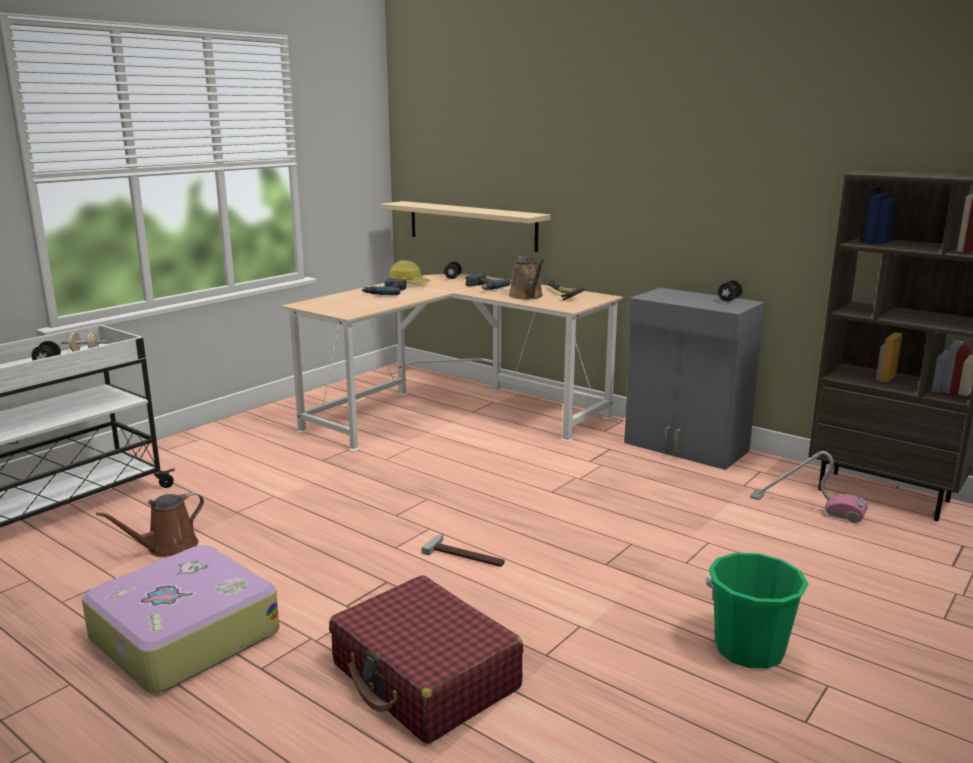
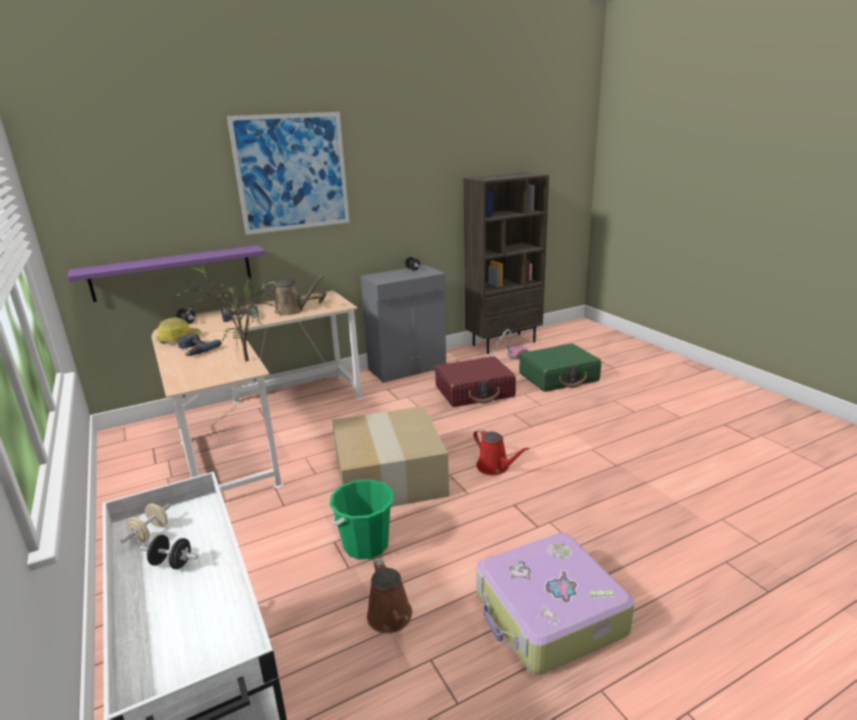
camera: 65 degrees left, 5 degrees up
(369, 308) = (243, 361): none -> potted plant
(404, 494) = (387, 476): none -> cardboard box
(425, 677) = (628, 508): red suitcase -> red suitcase (475, 392)
(466, 554) = (495, 467): hammer -> red watering can
(471, 225) = (172, 273): beige shelf -> purple shelf
(600, 131) = (292, 173): none -> picture
(749, 649) = (625, 413): green bucket -> green bucket (366, 545)
(813, 564) = (559, 377): none -> green suitcase

